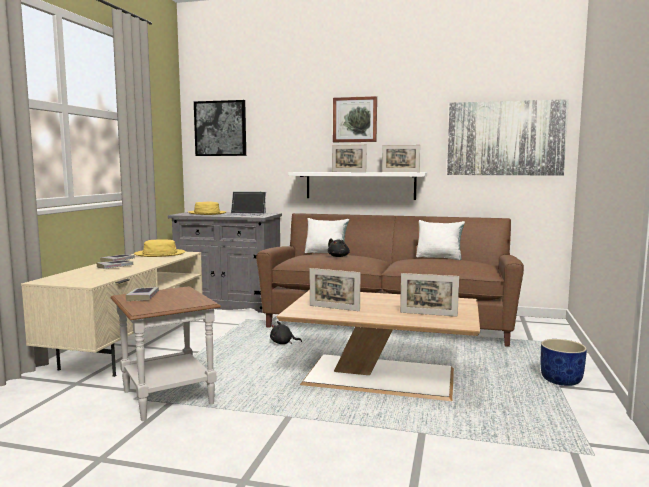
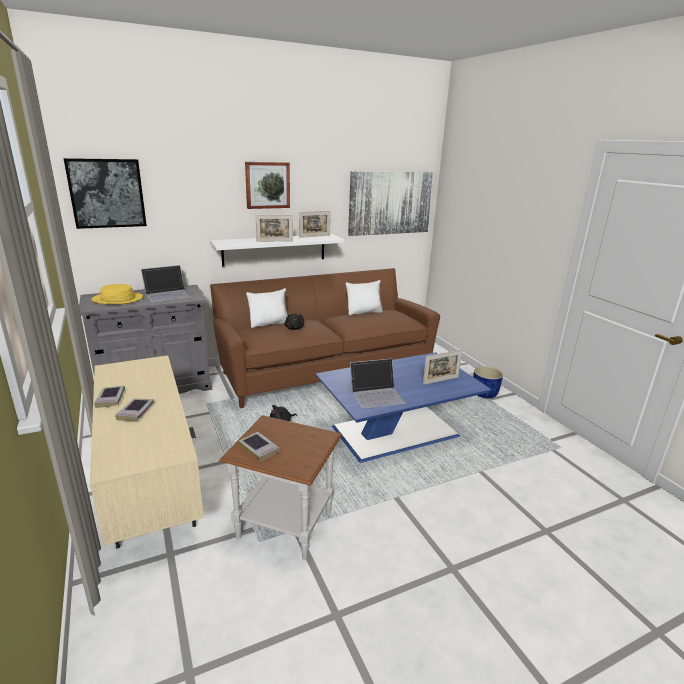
camera: 40 degrees left, 15 degrees up
(160, 254) = (131, 371): yellow hat -> none
(334, 308) = (376, 394): picture frame -> laptop
(383, 377) = (397, 430): brown coffee table -> blue coffee table

